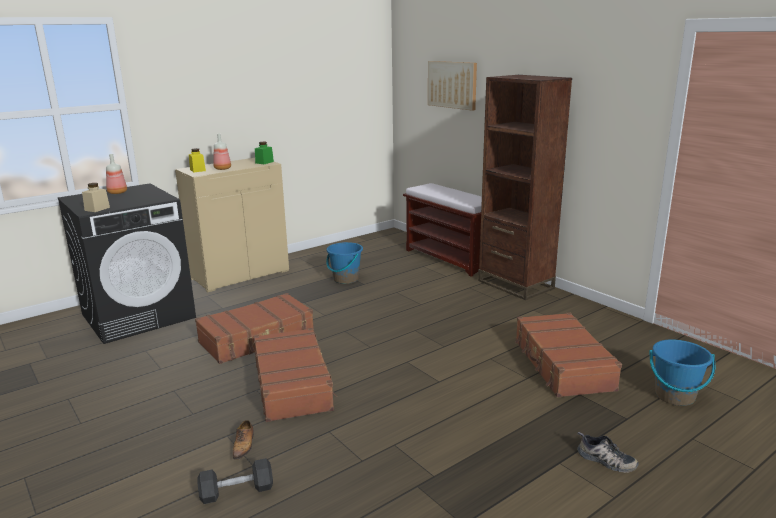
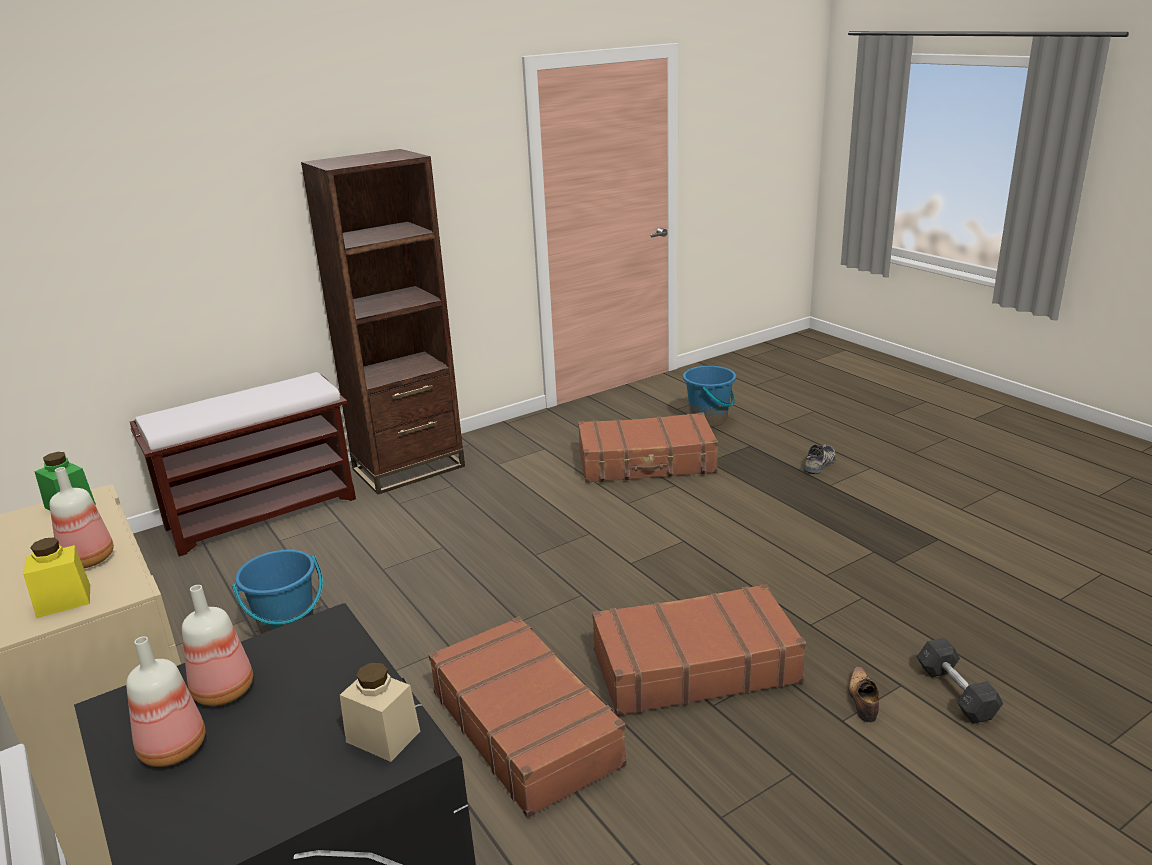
camera: 85 degrees left, 5 degrees up
(140, 193) = (226, 690): none -> bottle
(243, 446) = (862, 699): shoe -> shoe turned 90 degrees counterclockwise
(452, 84) = (132, 212): picture -> none

